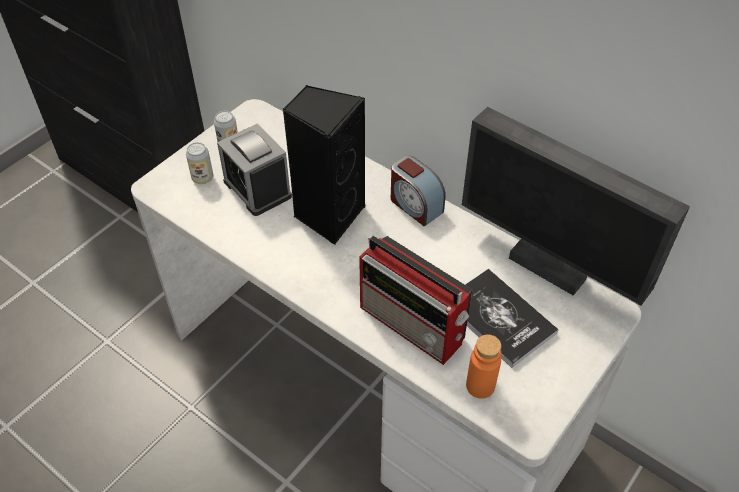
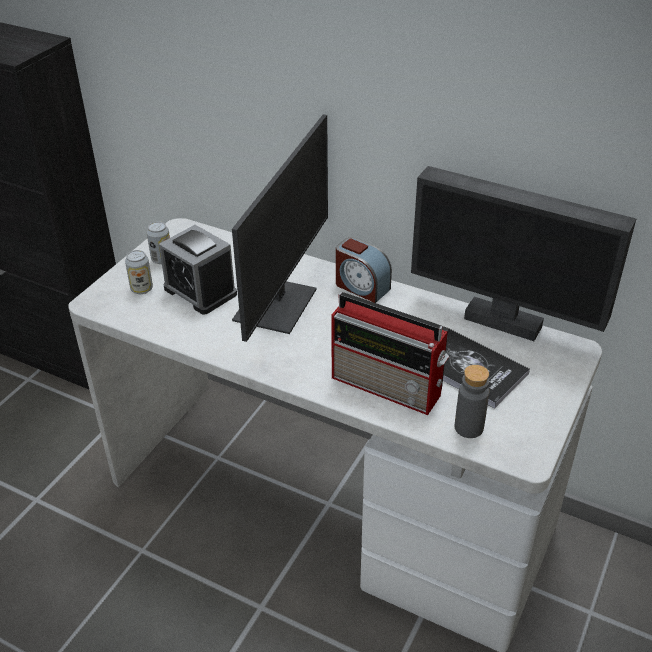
camera: 10 degrees left, 10 degrees down
(328, 215) = (278, 305): black speaker -> monitor
(480, 386) = (468, 427): orange bottle -> grey bottle

